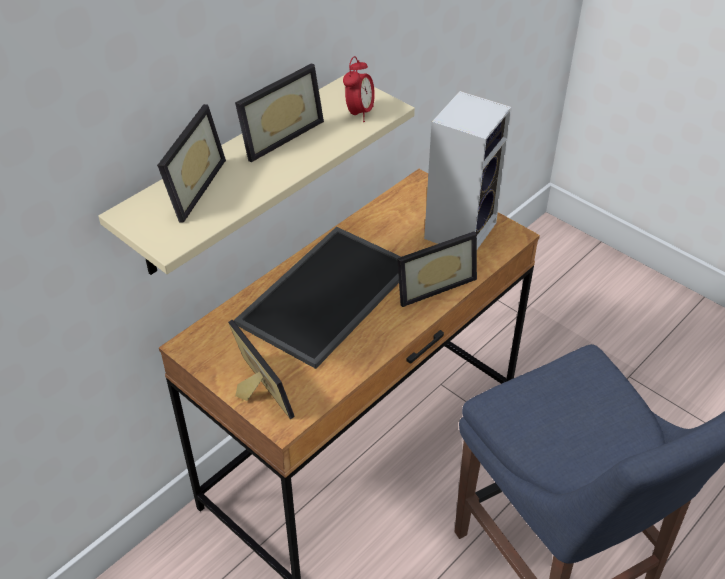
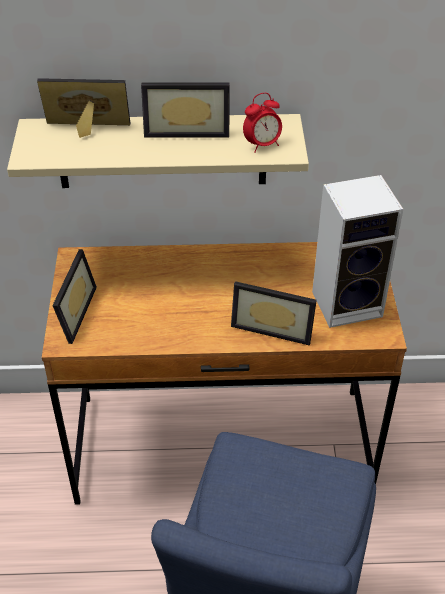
camera: 45 degrees right, 0 degrees up
(187, 187) = (86, 131): picture frame -> picture frame turned 150 degrees counterclockwise
(325, 292) = (195, 282): tray -> none

